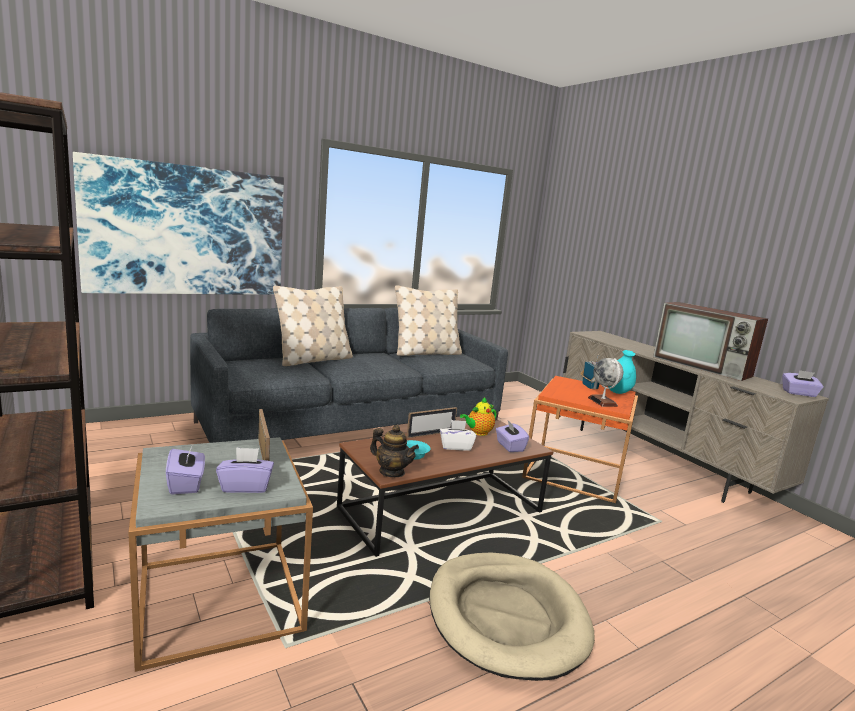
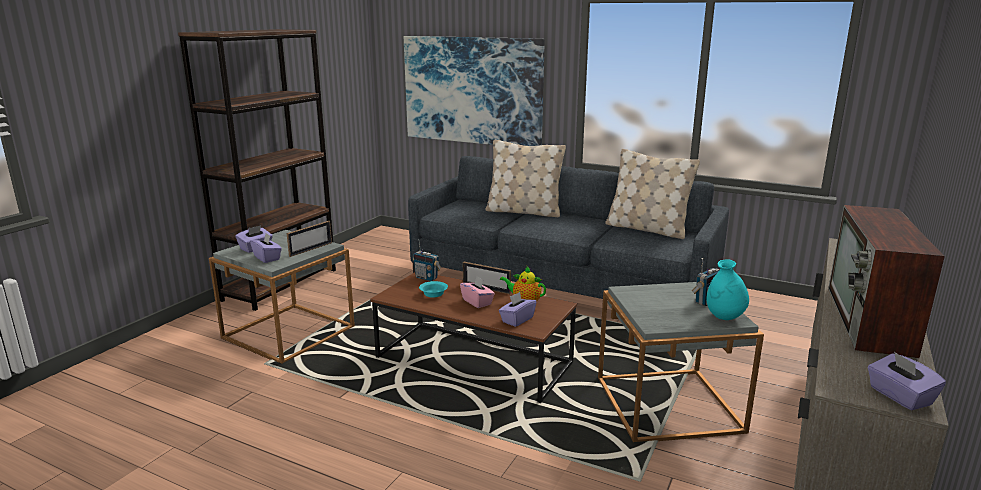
camera: 60 degrees right, 5 degrees up
(367, 445) = (426, 278): none -> radio
(392, 472) = (394, 296): teapot -> none
(456, 446) = (477, 302): white tissue box -> pink tissue box
(506, 617) = (360, 425): beige dog bed -> none
(574, 473) = (668, 404): orange side table -> grey side table
(602, 402) = (659, 315): globe -> none

